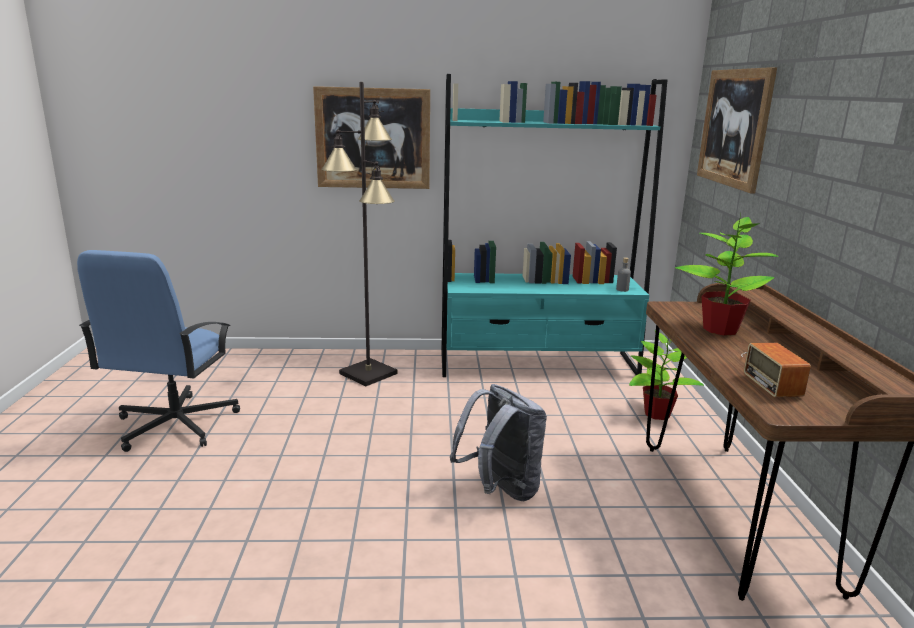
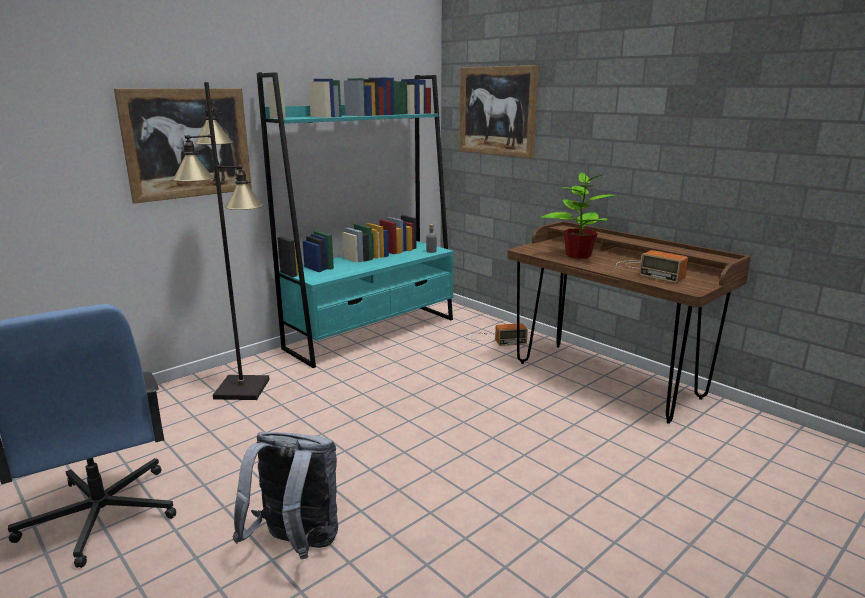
camera: 40 degrees left, 0 degrees up
(500, 490) = (475, 428): grey backpack -> grey backpack (296, 545)
(656, 413) = (493, 339): potted plant -> radio

